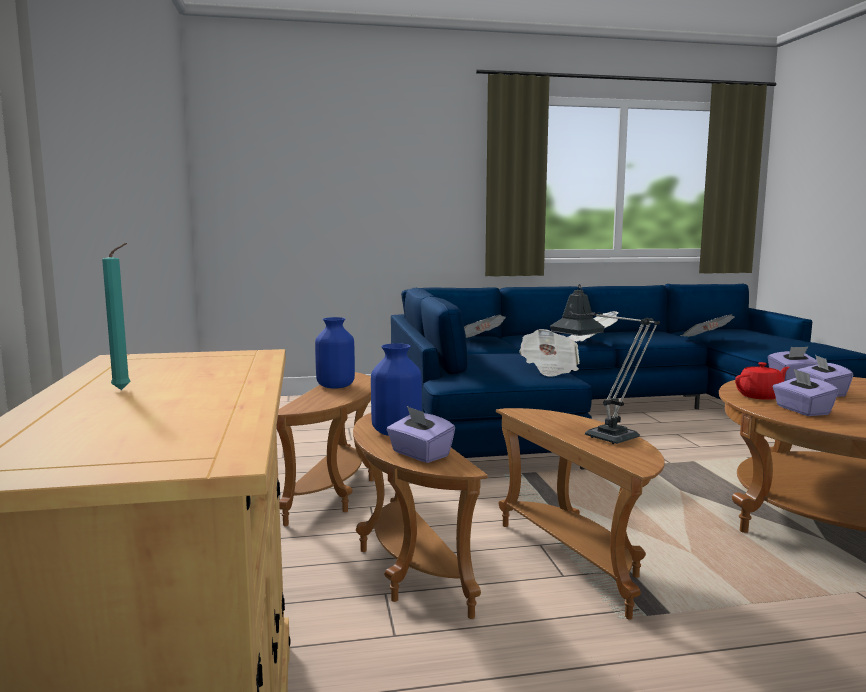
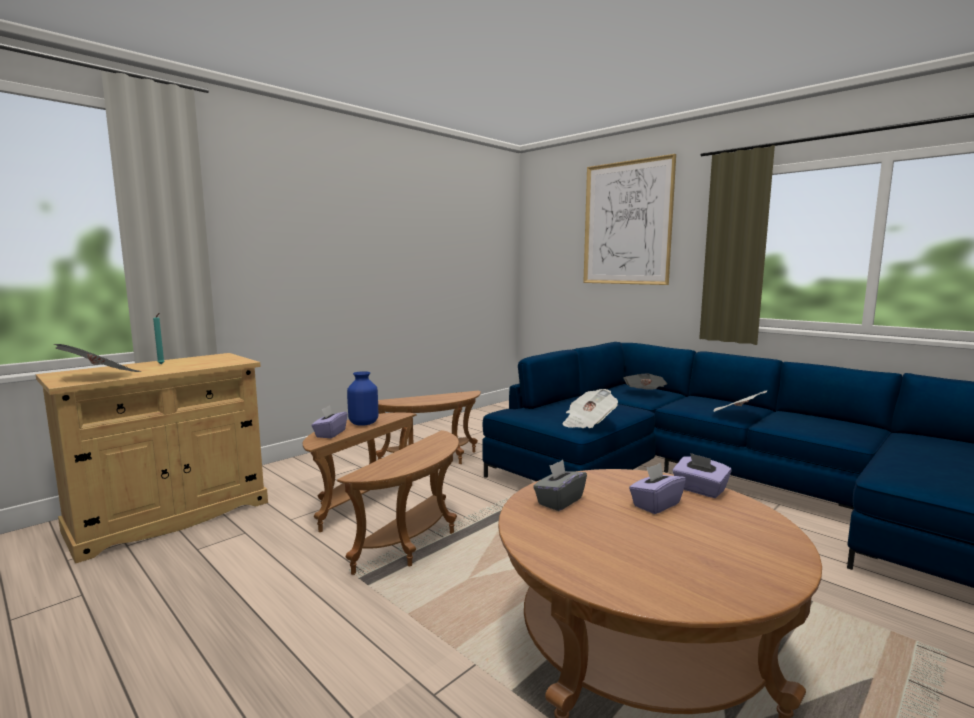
camera: 55 degrees right, 0 degrees up
(336, 386) = (439, 397): blue vase -> none
(378, 141) = (627, 223): none -> picture
(602, 434) = (415, 459): table lamp -> none
(705, 340) = (879, 447): newspaper -> newspaper (101, 377)
(760, 396) = (590, 484): red teapot -> none
(802, 410) = (559, 501): purple tissue box -> grey tissue box

